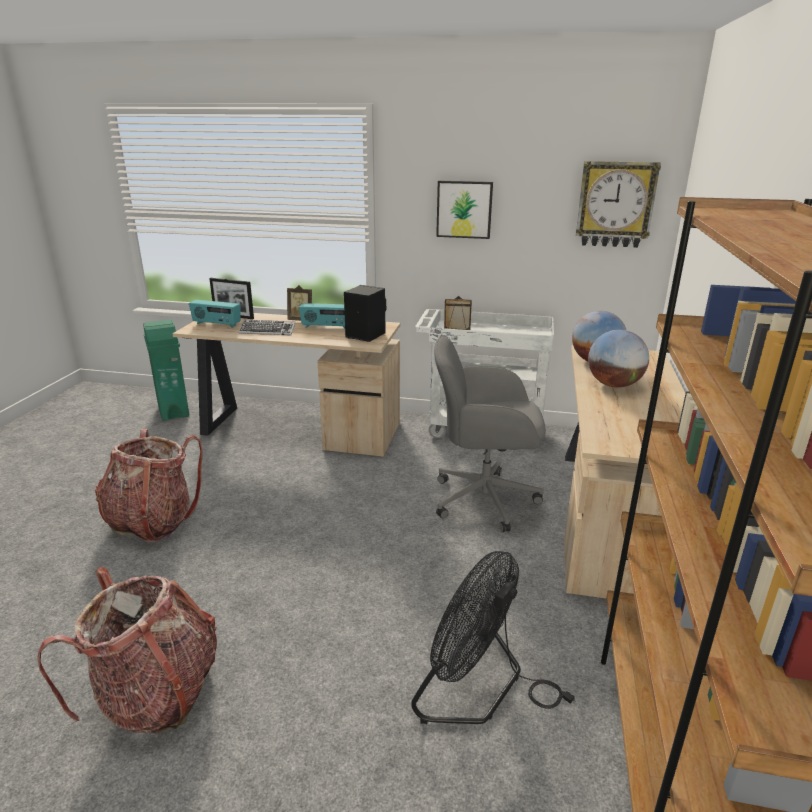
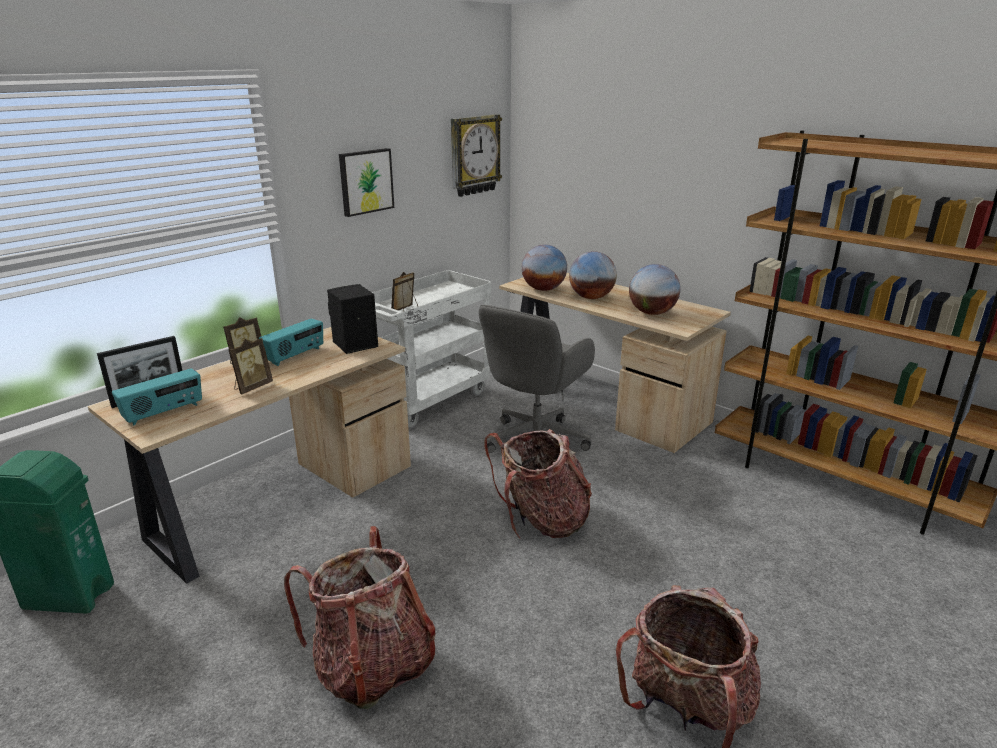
camera: 60 degrees left, 0 degrees up
(267, 331) = (252, 387): keyboard -> picture frame
(361, 540) = (541, 521): none -> backpack
(487, 684) = (747, 517): black fan -> none
(624, 421) = (652, 313): none -> globe

